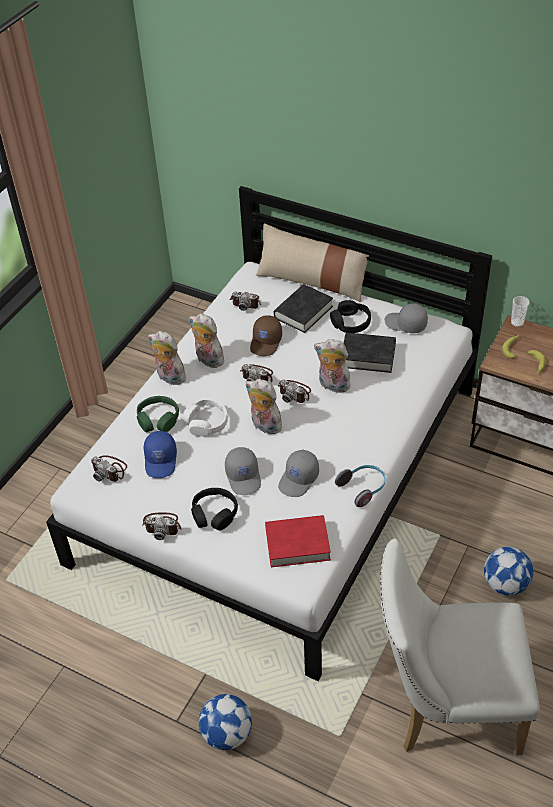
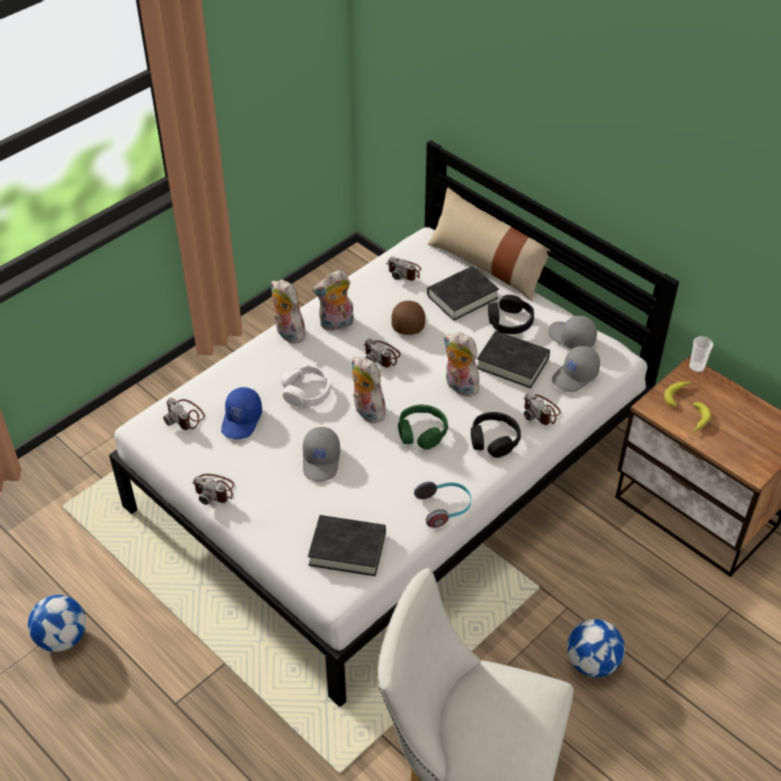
camera: 15 degrees right, 0 degrees up
(158, 419) = (257, 375): green headphones -> green headphones (422, 432)
(207, 360) = (336, 324): plush toy -> plush toy turned 75 degrees counterclockwise
(214, 514) = (273, 492): black headphones -> black headphones (494, 440)
(227, 733) = (222, 732): football -> football (62, 638)
(266, 342) = (407, 320): brown cap -> brown cap turned 150 degrees clockwise
(295, 393) = (414, 384): camera -> camera (541, 411)
(297, 544) = (347, 549): red book -> black book
(299, 479) = (379, 479): grey cap -> grey cap (575, 376)

